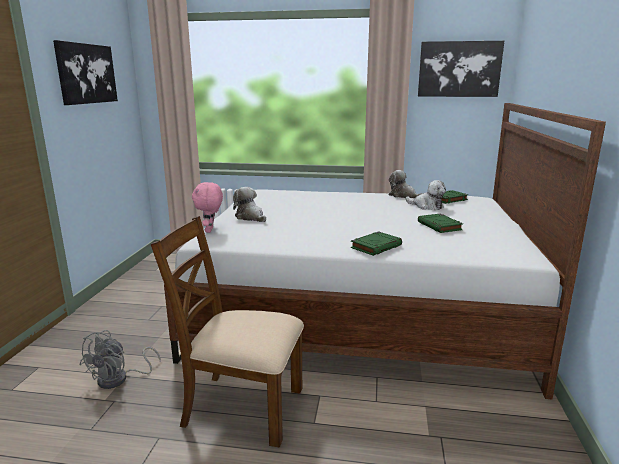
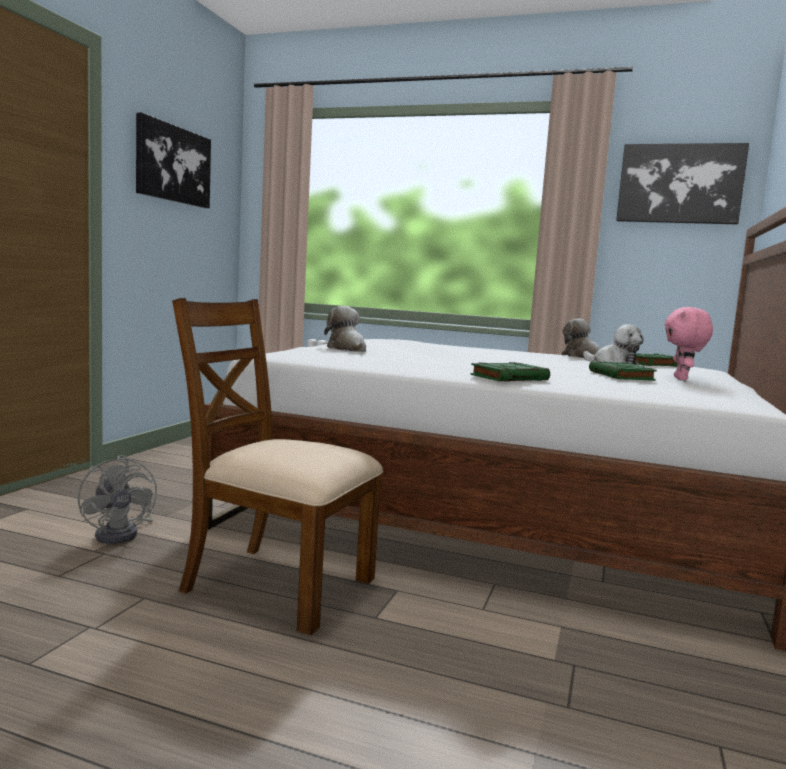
camera: 10 degrees right, 10 degrees down
(119, 379) = (123, 534): grey fan -> grey fan turned 60 degrees counterclockwise
(210, 230) = (284, 351): pink plush toy -> pink plush toy (682, 379)

